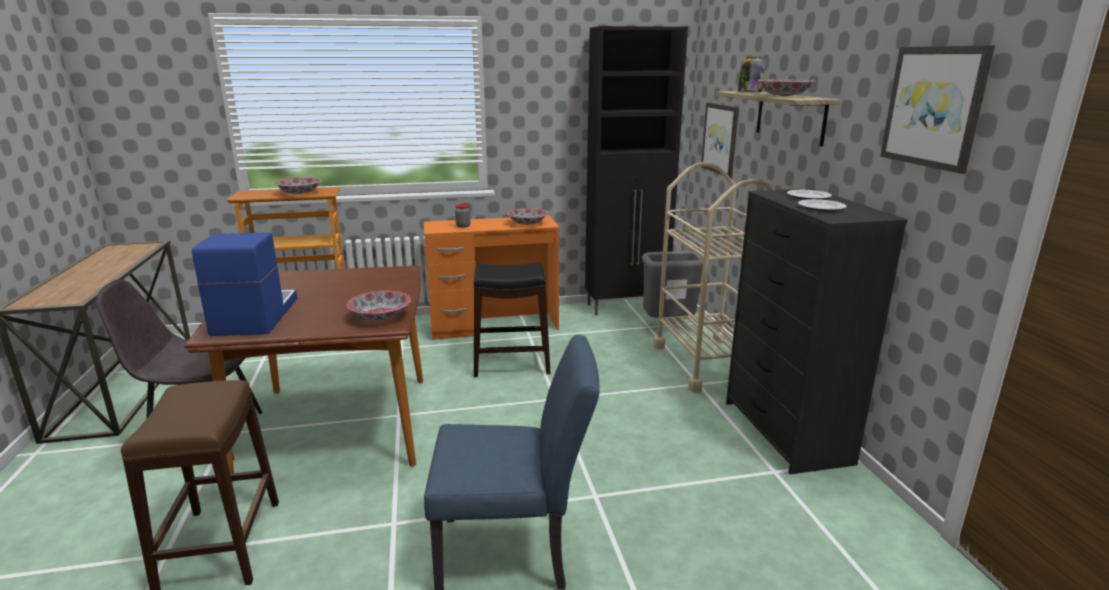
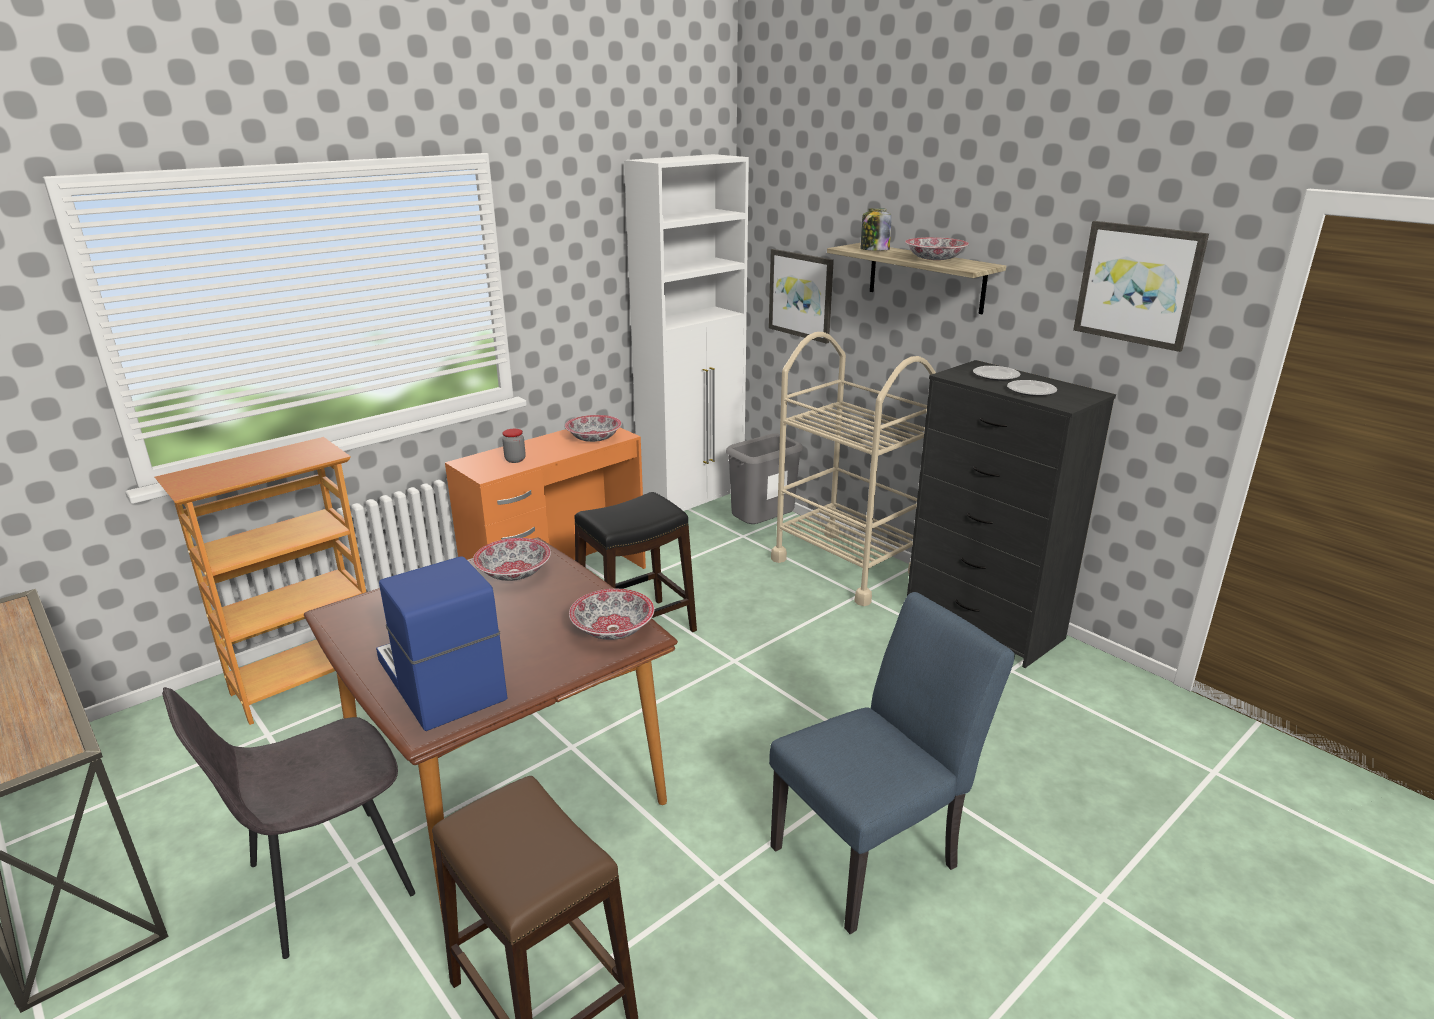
camera: 30 degrees left, 5 degrees up
(299, 193) = (279, 462): bowl -> bowl (513, 573)
(627, 307) = (693, 515): black cabinet -> white cabinet

